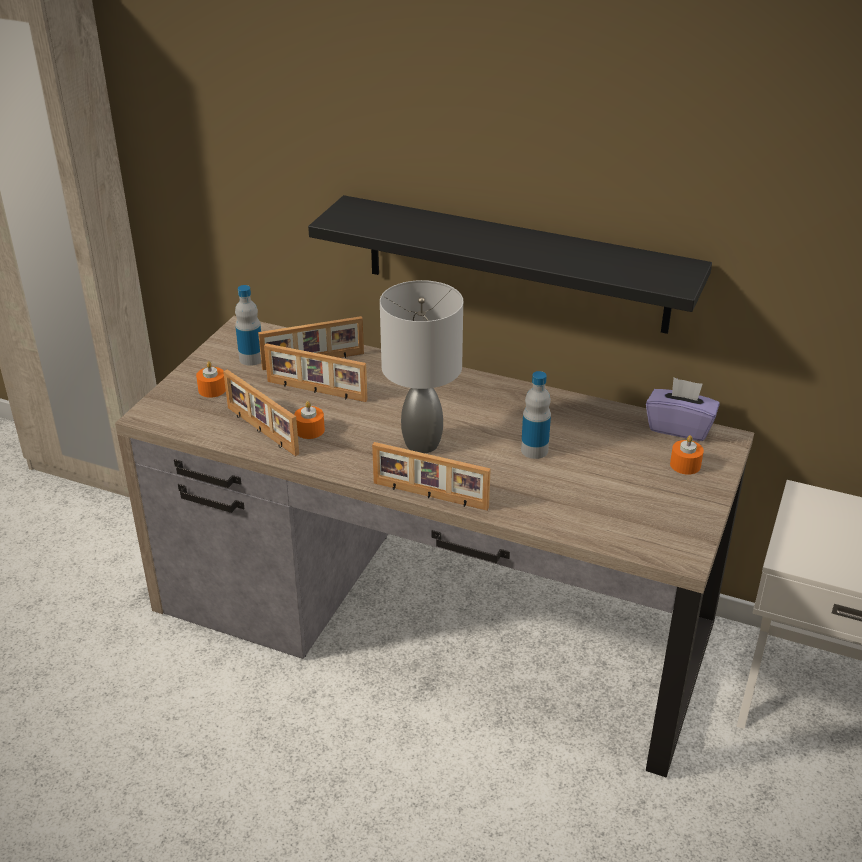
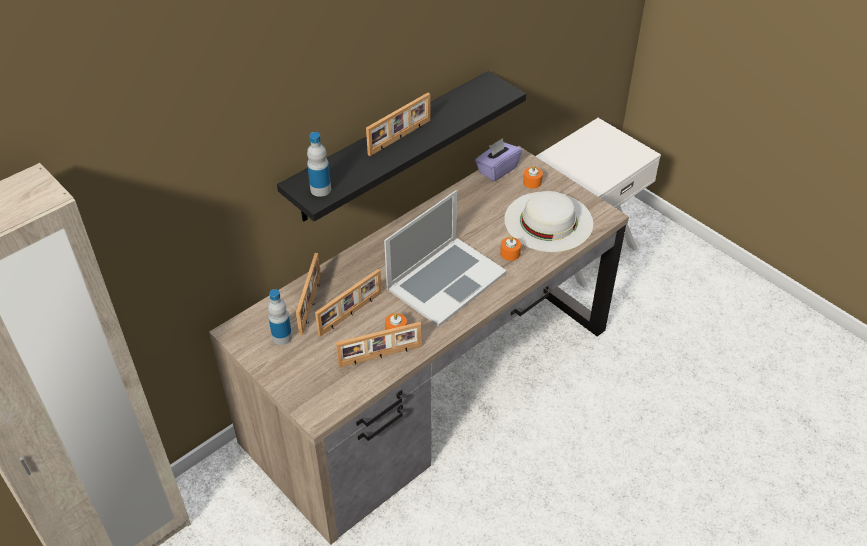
camera: 65 degrees left, 10 degrees up
(212, 389) = (308, 370): orange candle -> orange candle (510, 253)
(423, 443) = (445, 280): grey table lamp -> laptop
(429, 496) = (501, 295): picture frame -> picture frame (400, 138)
(534, 450) = (483, 235): bottle -> bottle (320, 189)
(615, 501) = (548, 221): none -> white hat

